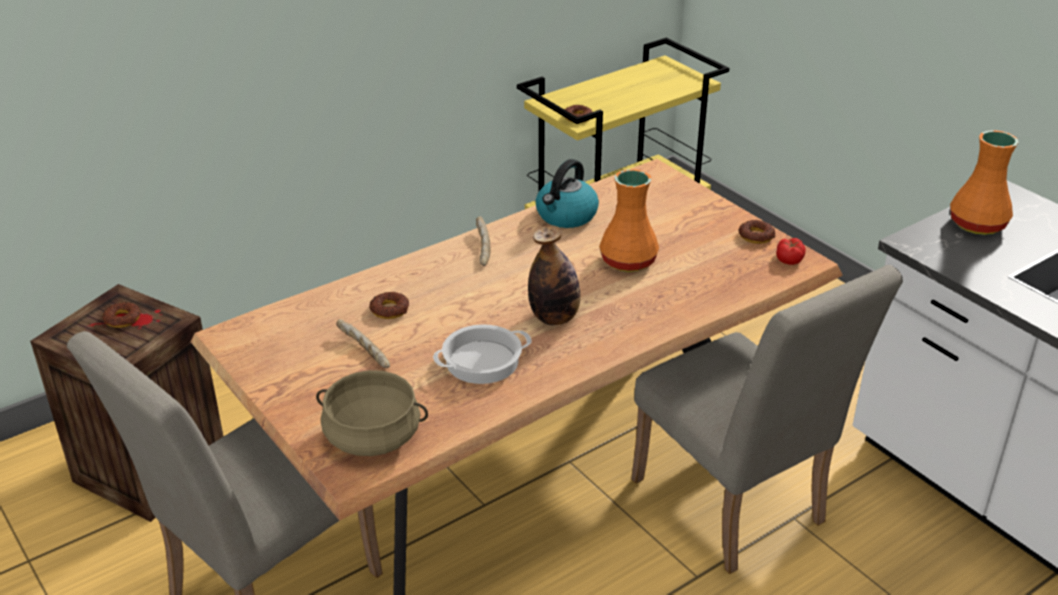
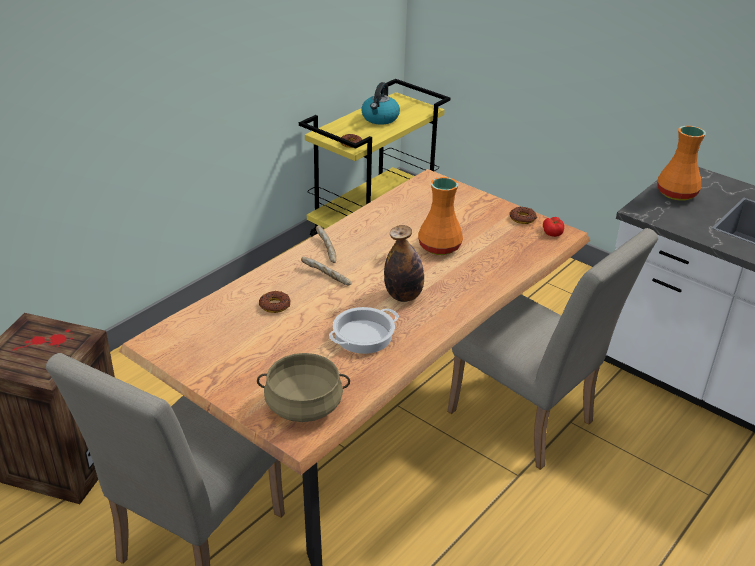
camera: 15 degrees left, 0 degrees up
(123, 319) = (40, 341): donut -> none
(363, 351) = (267, 340): bread -> bread (325, 276)
(566, 216) = (379, 218): kettle -> kettle (380, 118)

